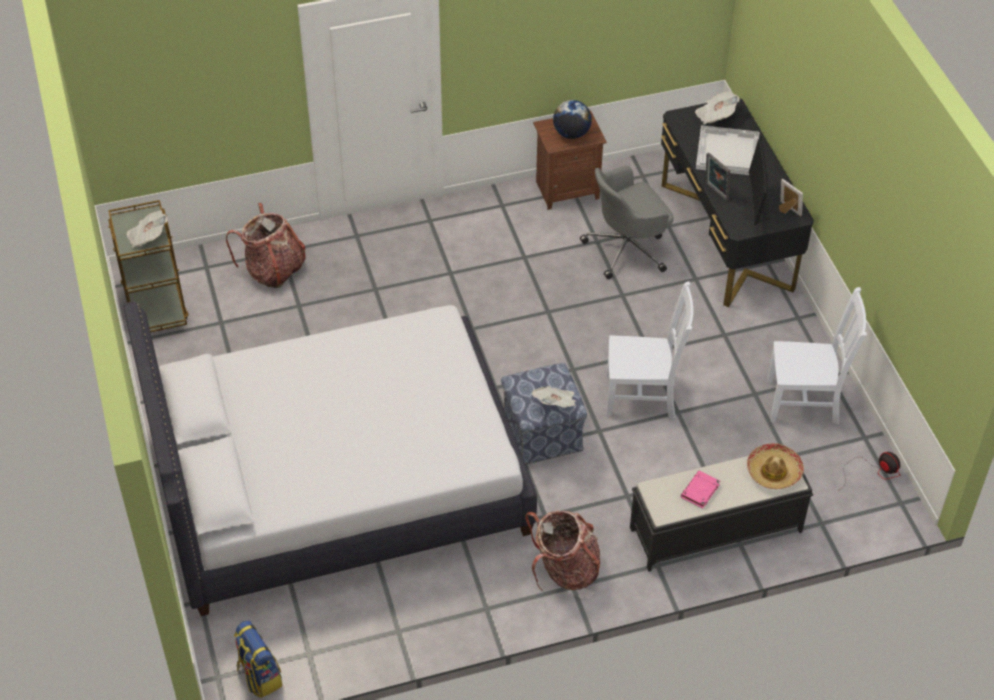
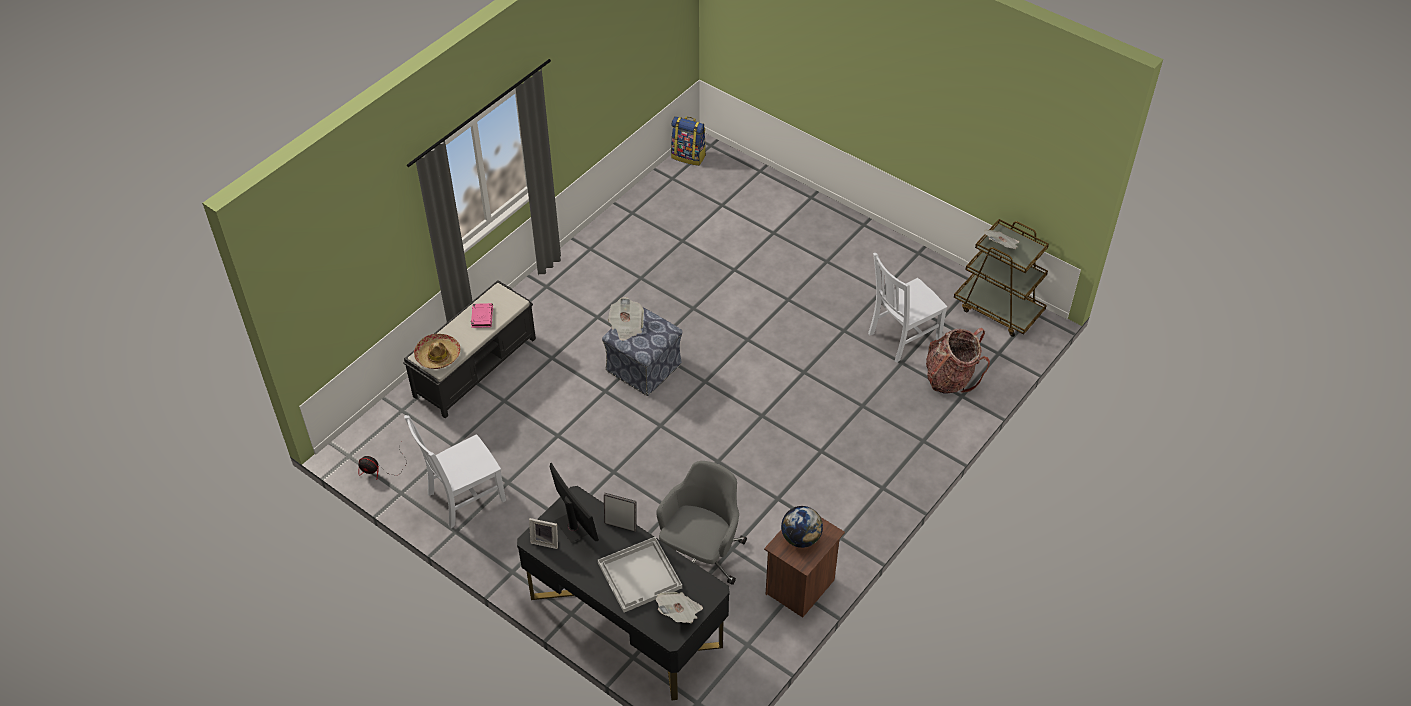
camera: 145 degrees right, 0 degrees up
(338, 482) = (748, 267): white bed -> none
(565, 570) = (558, 293): backpack -> none
(643, 395) = (592, 434): white chair -> white chair (902, 337)

